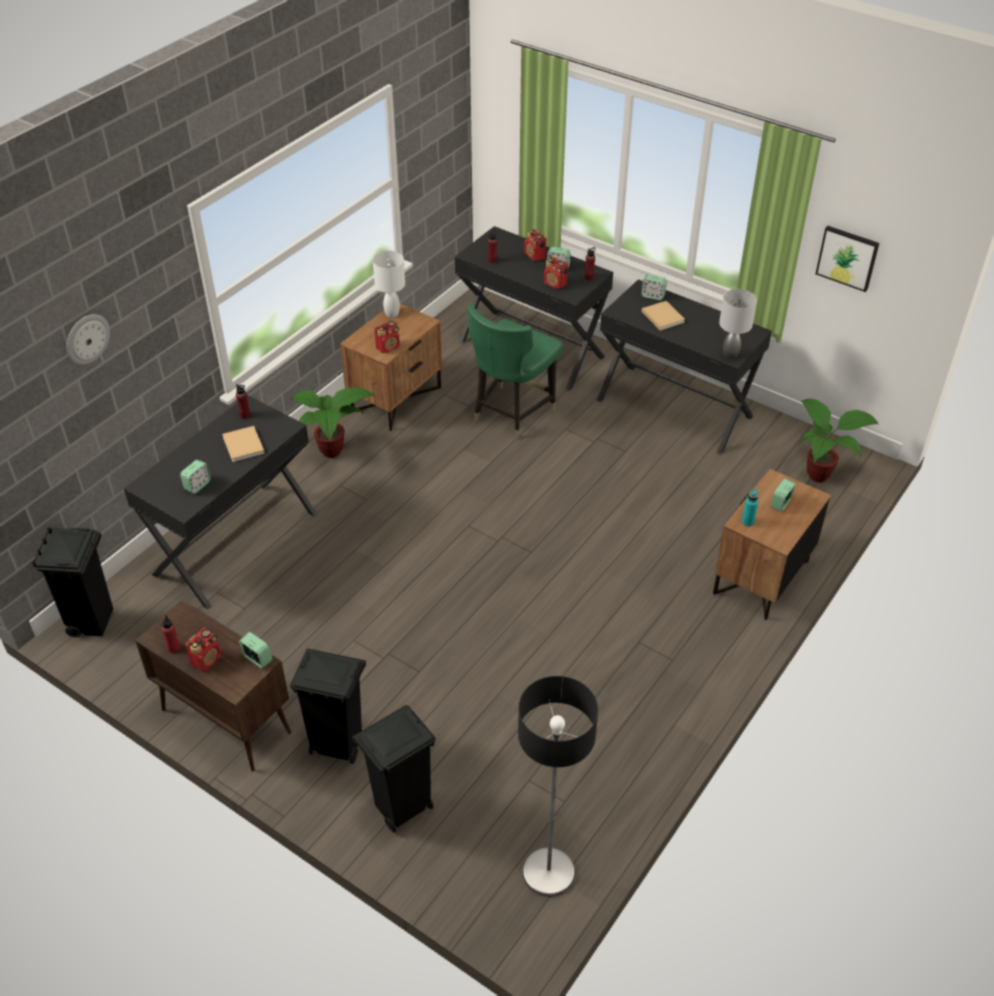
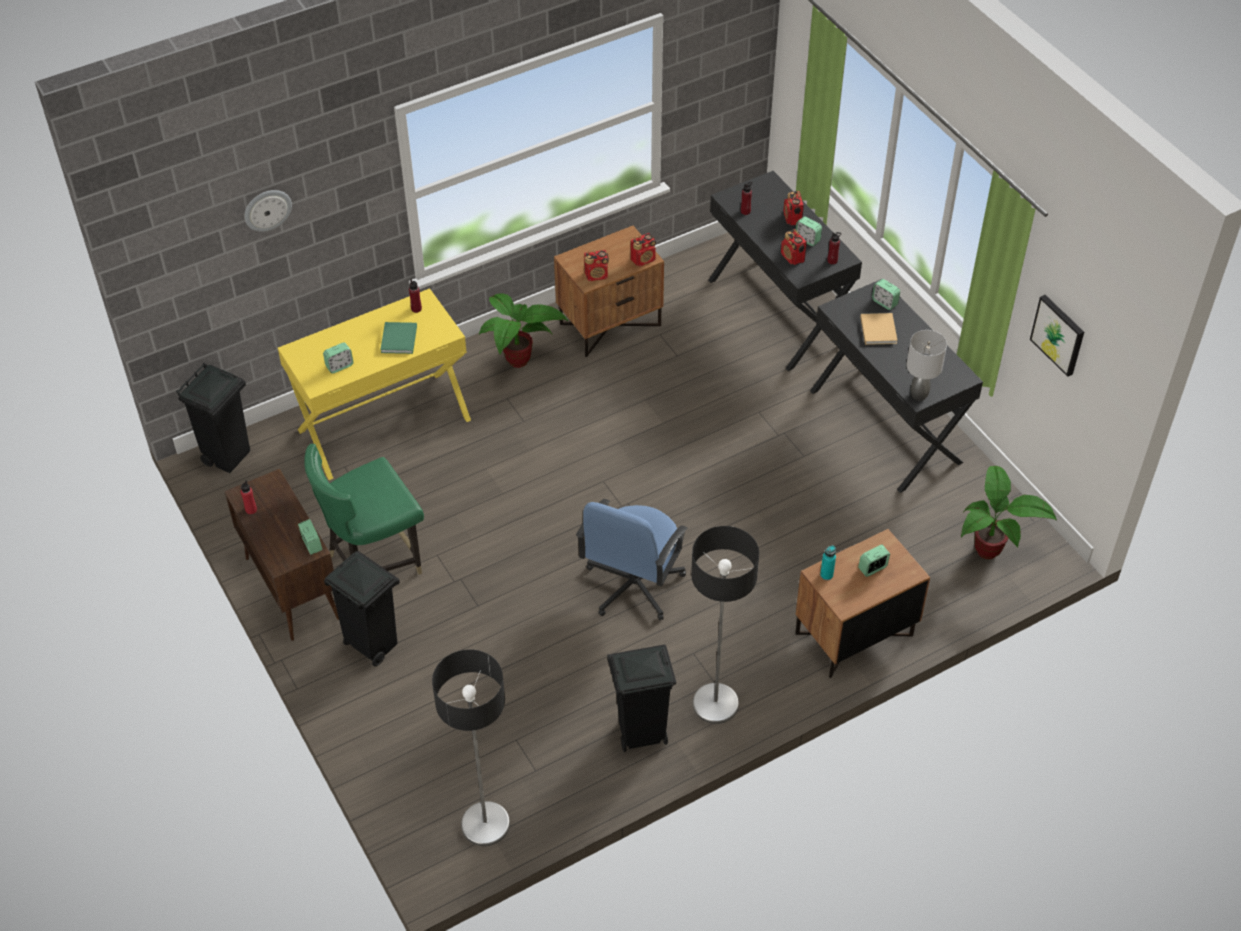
camera: 25 degrees right, 5 degrees up
(207, 660) = (271, 530): radio -> radio (643, 259)
(235, 542) = (384, 424): black desk -> yellow desk
(244, 446) = (398, 340): beige book -> green book
(392, 314) = (621, 239): white table lamp -> none
(401, 809) = (395, 721): black trash can -> black trash can (640, 734)
(511, 413) = (714, 376): green chair -> green chair (374, 561)
(550, 603) = (633, 585): none -> blue office chair
(686, 678) = (716, 704): none -> floor lamp

